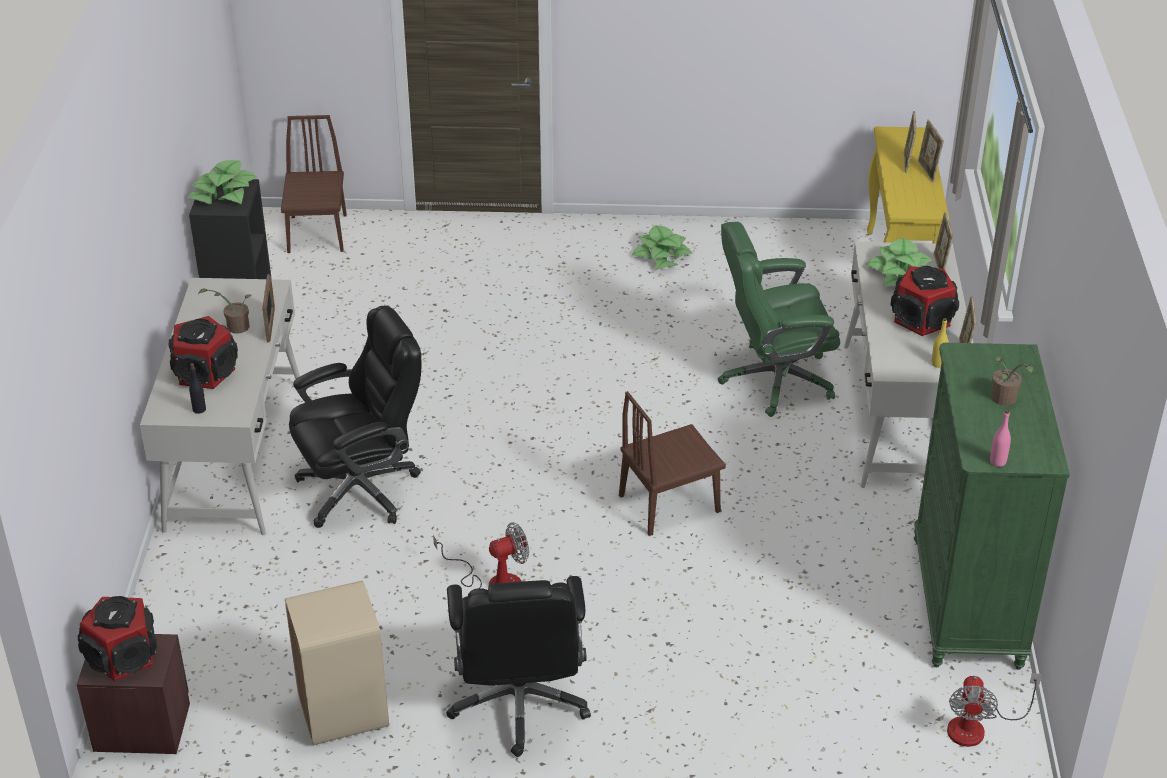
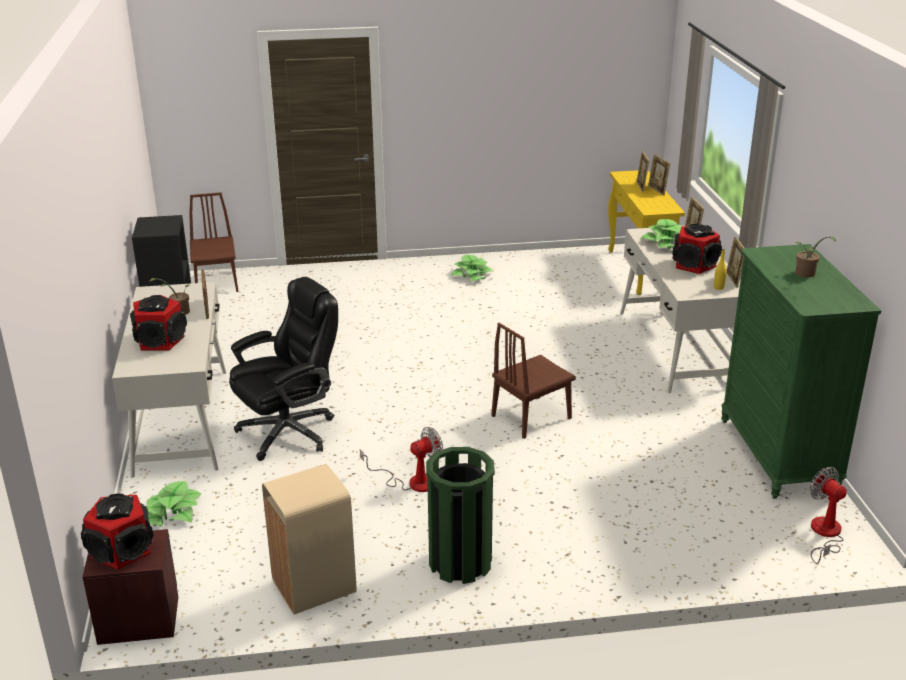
camera: 10 degrees left, 10 degrees down
(199, 409) = (160, 364): black bottle -> none
(223, 193) = (156, 224): potted plant -> potted plant (172, 512)
(519, 704) = (460, 563): black office chair -> green trash can
(774, 380) = (579, 336): green office chair -> none
(977, 727) = (824, 534): fan -> fan turned 150 degrees clockwise
(997, 462) = (824, 308): pink bottle -> none

